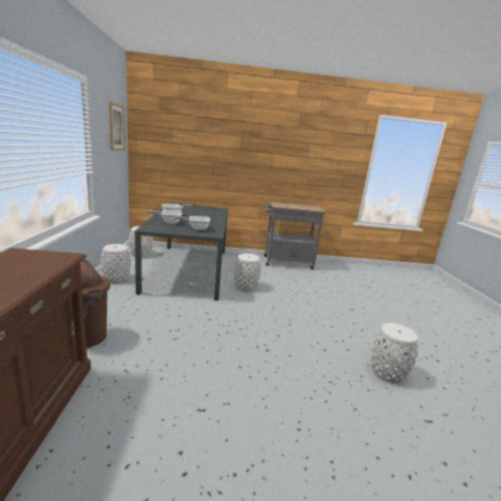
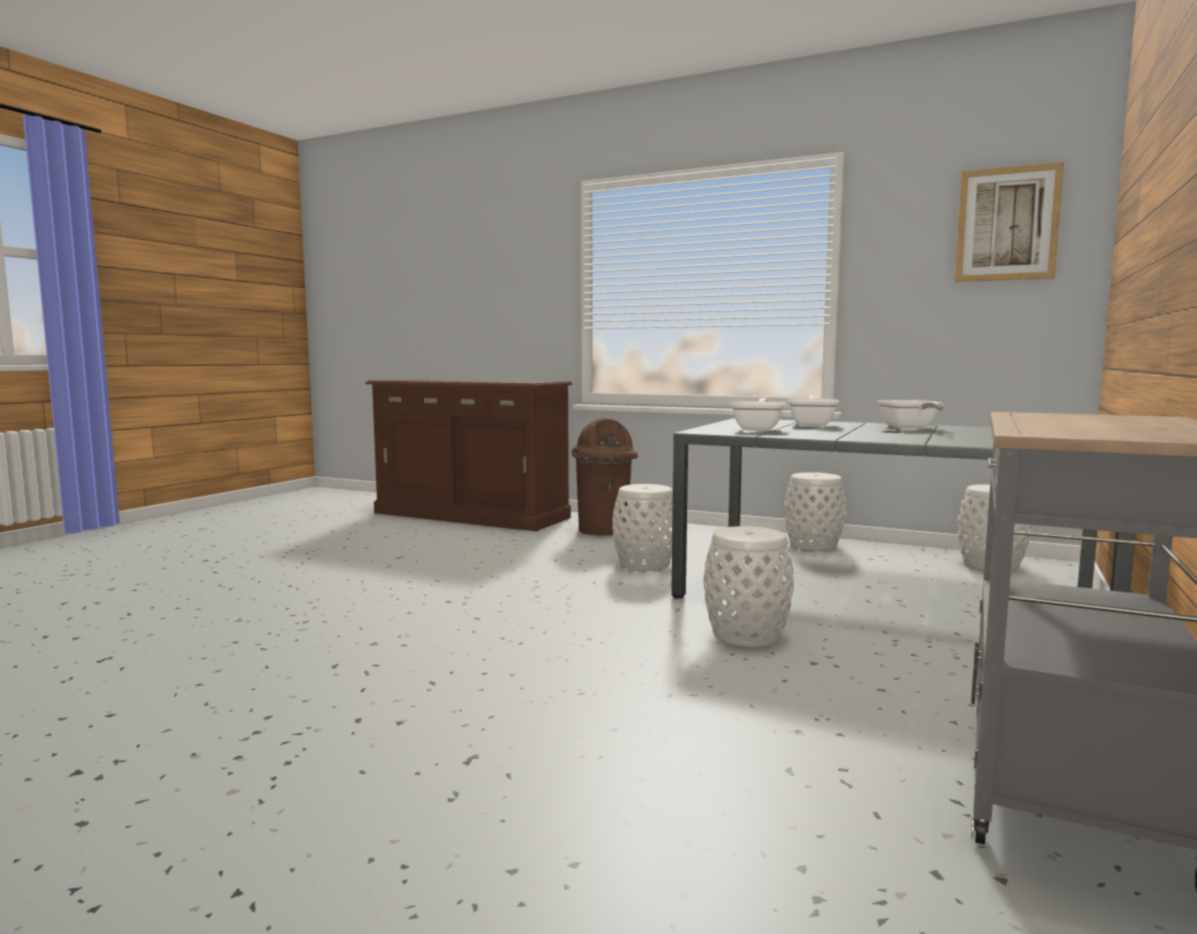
camera: 120 degrees right, 10 degrees down
(387, 373) = (215, 676): white stool -> white stool (644, 564)

